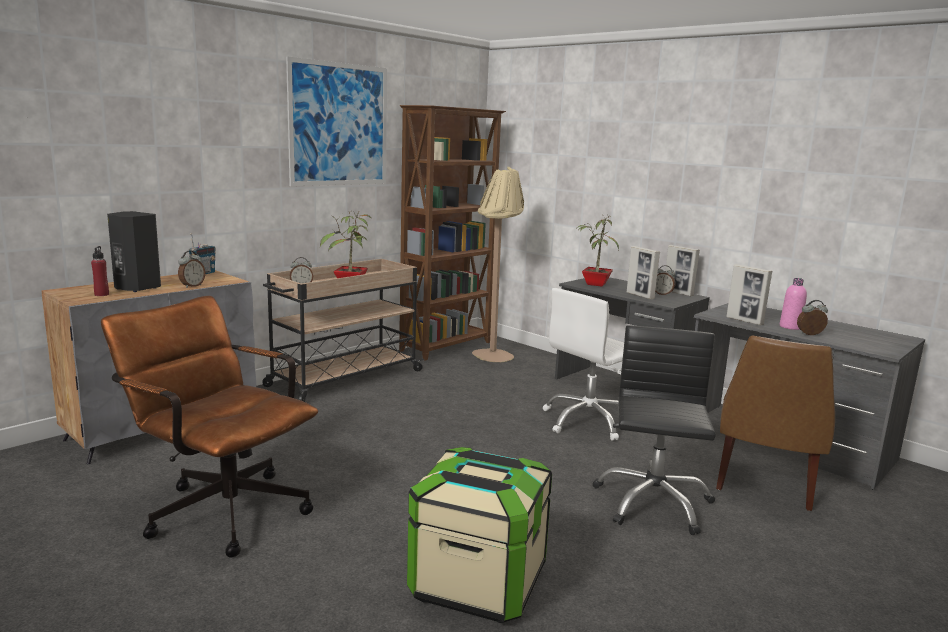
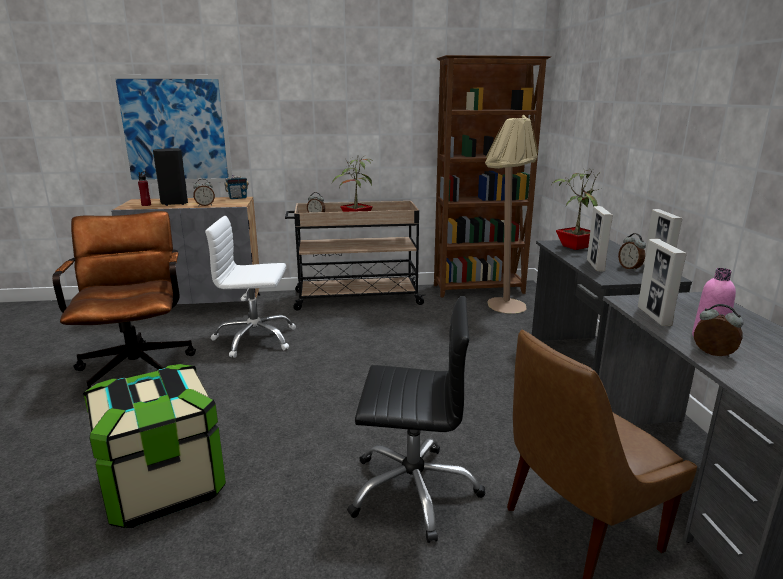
camera: 40 degrees right, 5 degrees up
(339, 124) = (370, 79): picture -> picture (174, 130)
(588, 421) = (492, 388): white office chair -> white office chair (255, 339)
(652, 502) = (413, 489): black office chair -> black office chair turned 45 degrees clockwise

